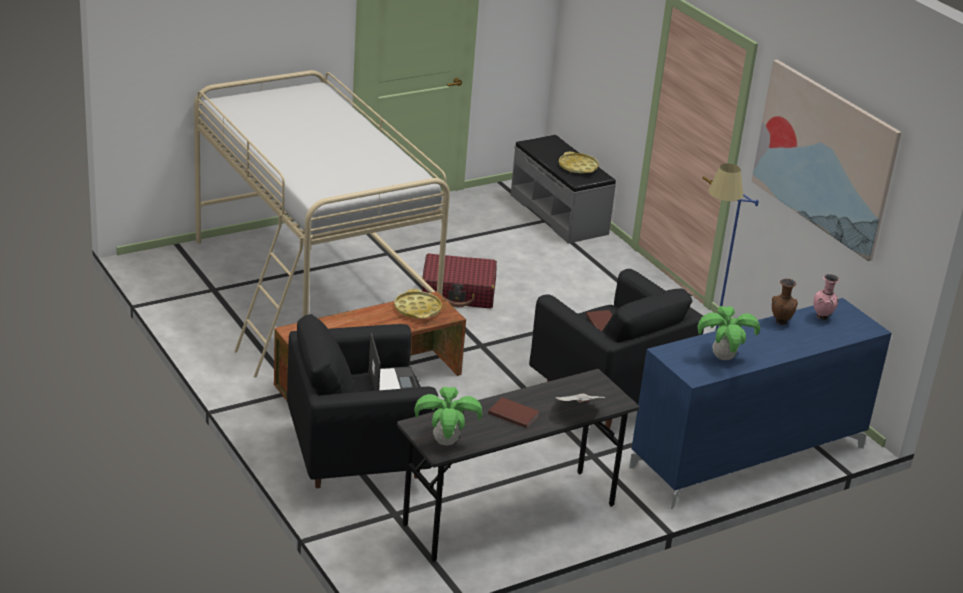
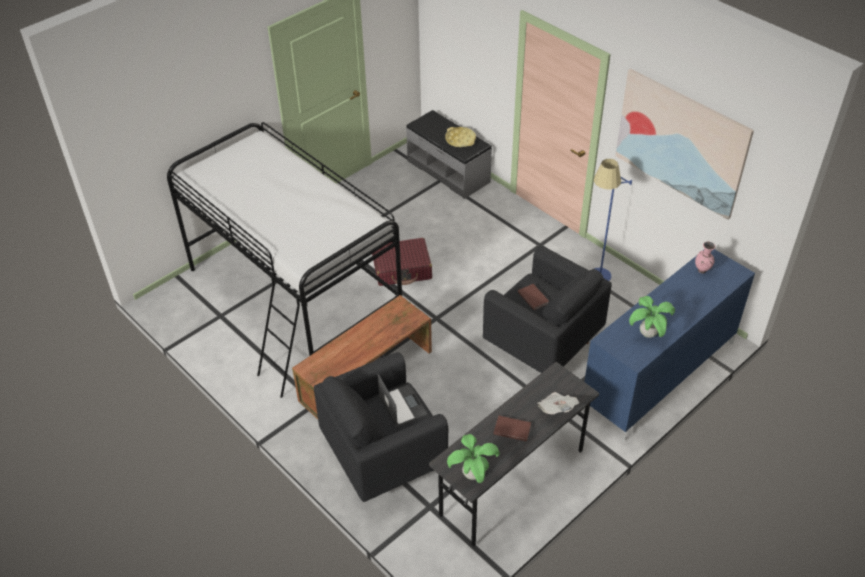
camera: 10 degrees left, 15 degrees up
(311, 290) = (294, 297): beige bed -> black bed
(417, 309) = (392, 318): yellow tray -> none
(780, 322) = (675, 284): brown vase -> none

